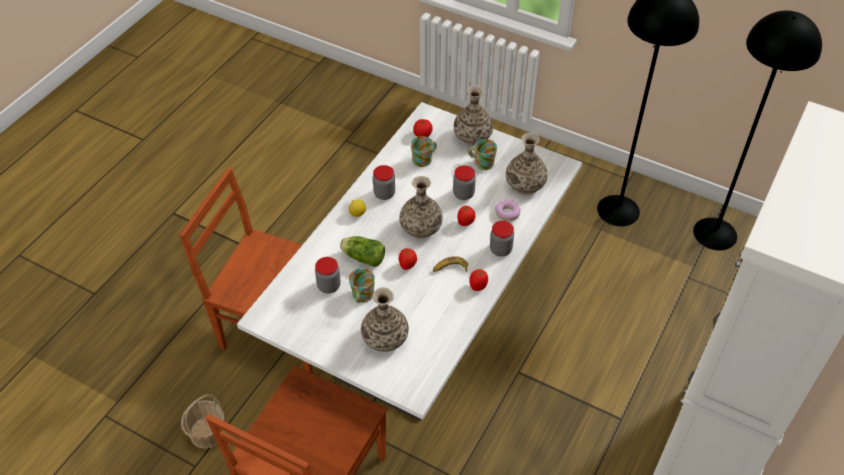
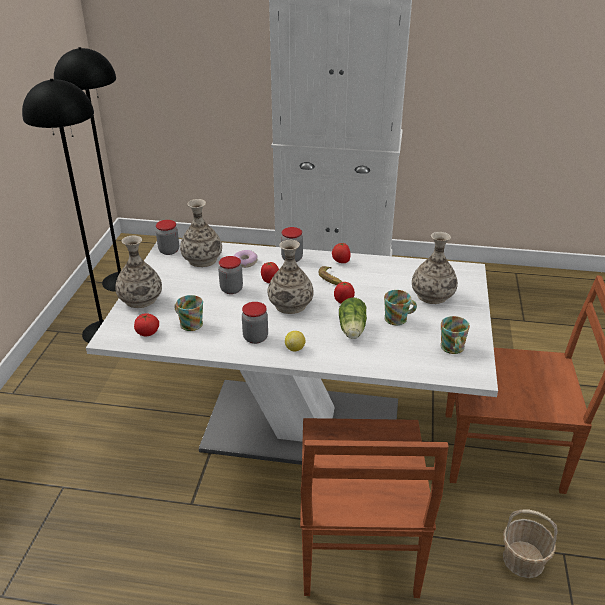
camera: 110 degrees left, 15 degrees down
(329, 286) = (403, 342): jar -> jar (169, 251)
(481, 162) = (180, 287): mug -> mug (452, 349)

